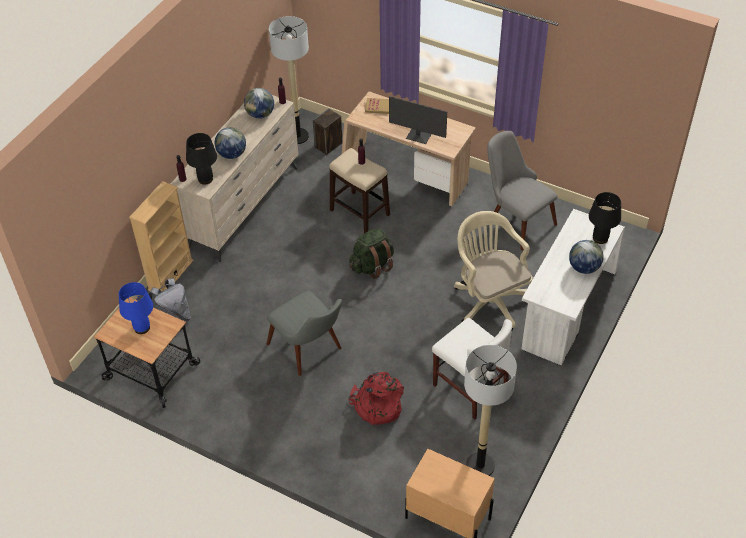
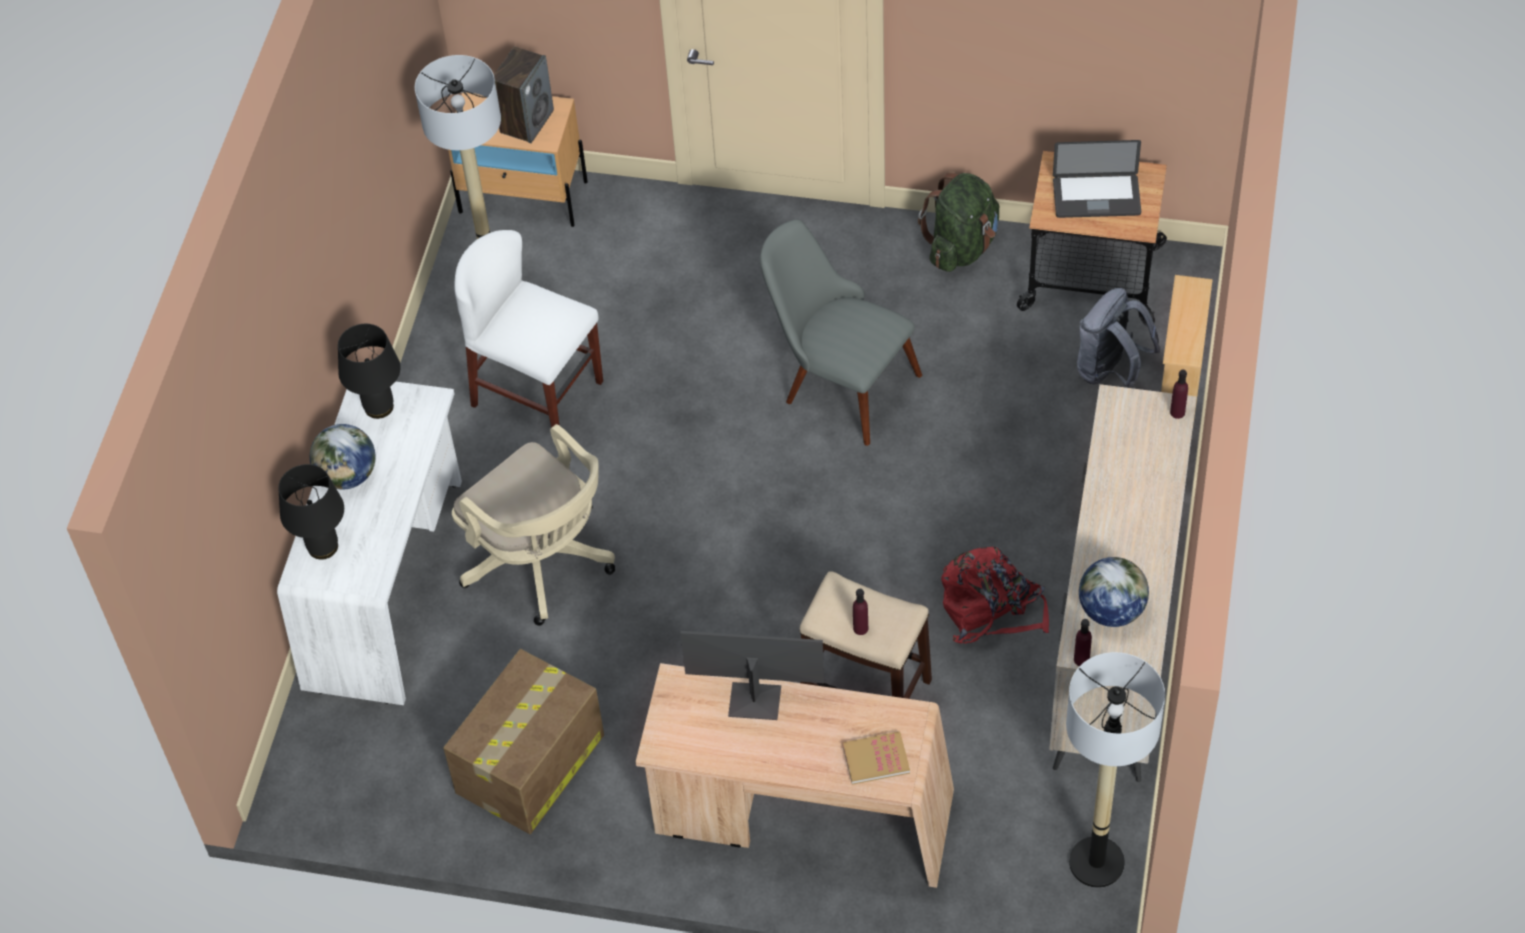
camera: 165 degrees right, 5 degrees up
(141, 328) = (1096, 197): blue table lamp -> laptop
(206, 179) = (1132, 424): black table lamp -> black table lamp (378, 407)
(231, 154) = (1114, 494): globe -> none
(328, 145) = (1012, 855): speaker -> speaker (526, 121)
(372, 266) = (791, 576): green backpack -> green backpack (962, 247)
(377, 405) = (686, 324): red backpack -> red backpack (991, 608)
(515, 219) = (529, 766): grey chair -> cardboard box

